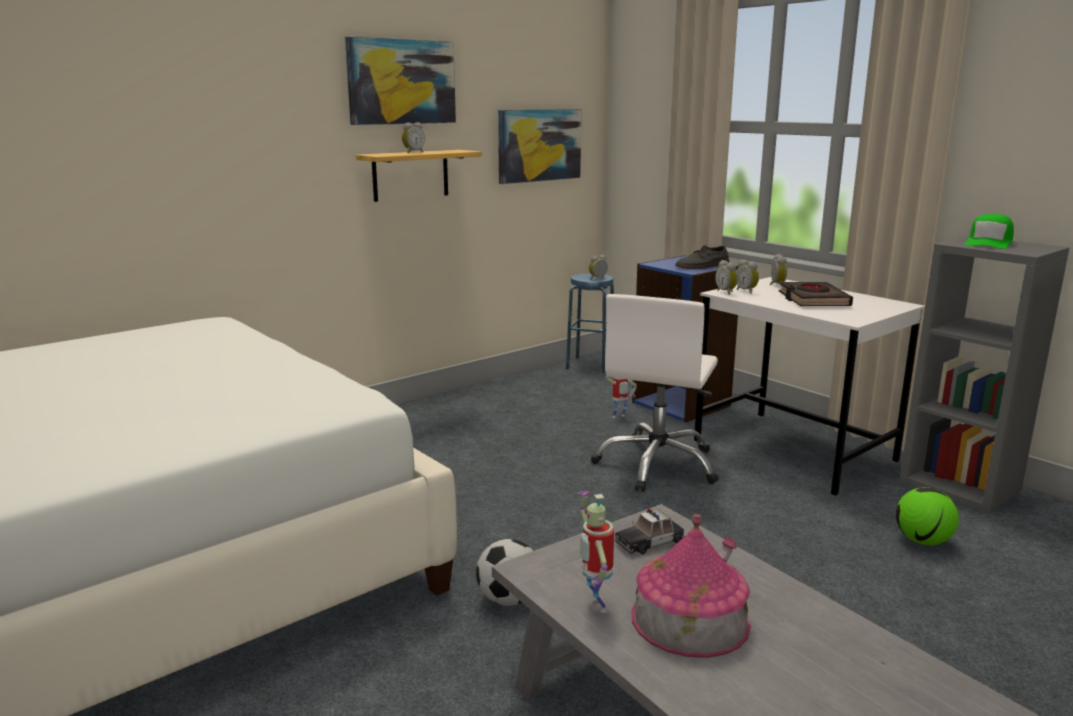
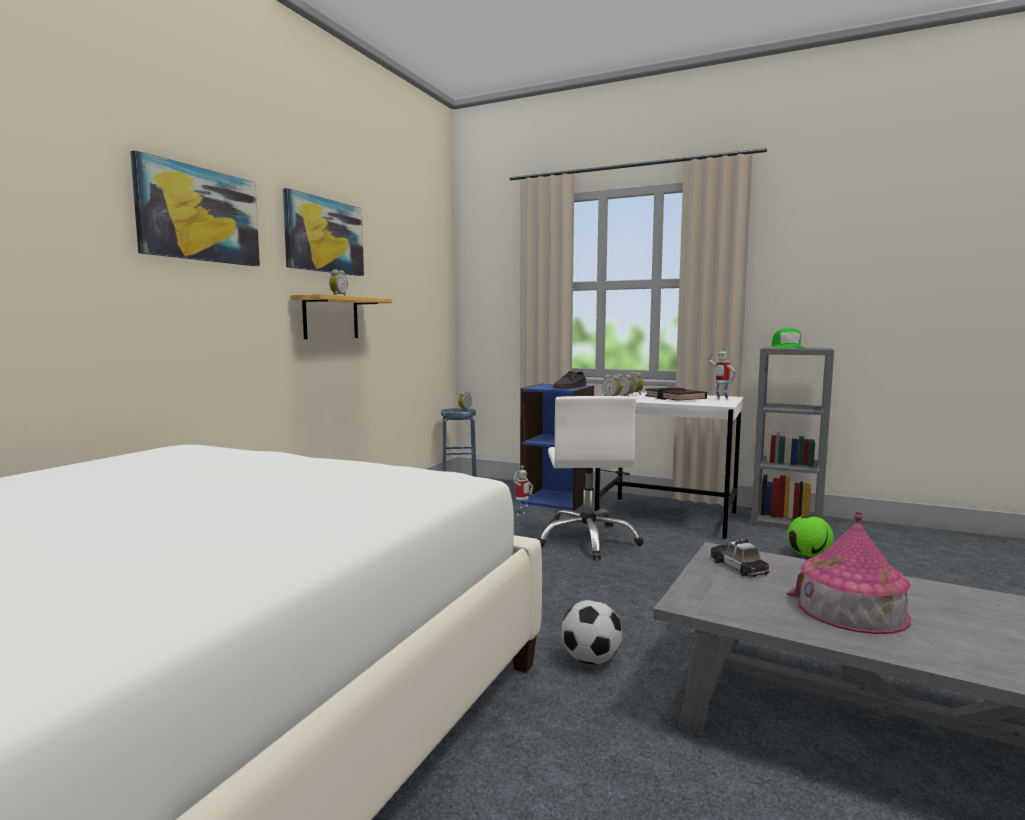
camera: 25 degrees left, 10 degrees down
(539, 145) = (415, 302): picture -> picture (199, 214)
(595, 604) = (775, 615): toy robot -> toy robot (721, 399)
(649, 541) = (739, 566): toy car -> toy car turned 120 degrees clockwise

